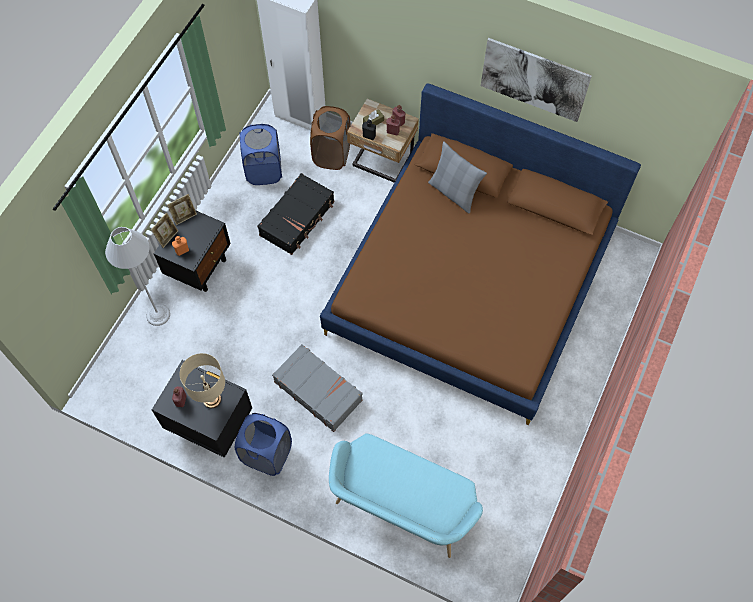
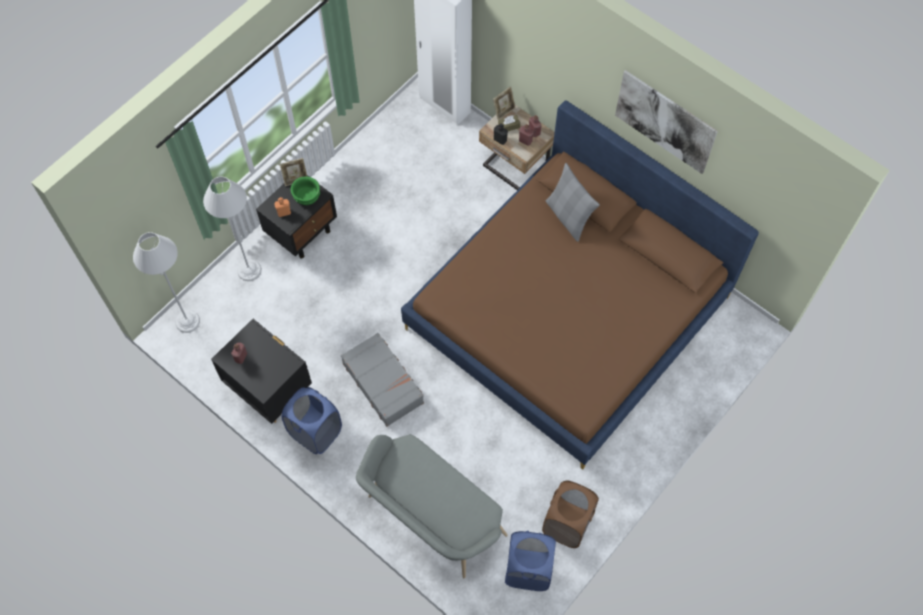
camera: 15 degrees right, 0 degrees up
(111, 378) = (187, 321): none -> grey floor lamp
(167, 237) = (273, 196): picture frame -> picture frame (504, 111)
(199, 230) = (306, 196): none -> green bowl
(211, 399) = (270, 363): beige table lamp -> none
(264, 171) = (393, 151): blue laundry basket -> blue laundry basket (528, 570)
(298, 219) = (412, 207): black suitcase -> none
(332, 155) = (465, 150): brown laundry basket -> brown laundry basket (567, 524)
(401, 509) = (431, 518): turquoise bench -> grey bench

